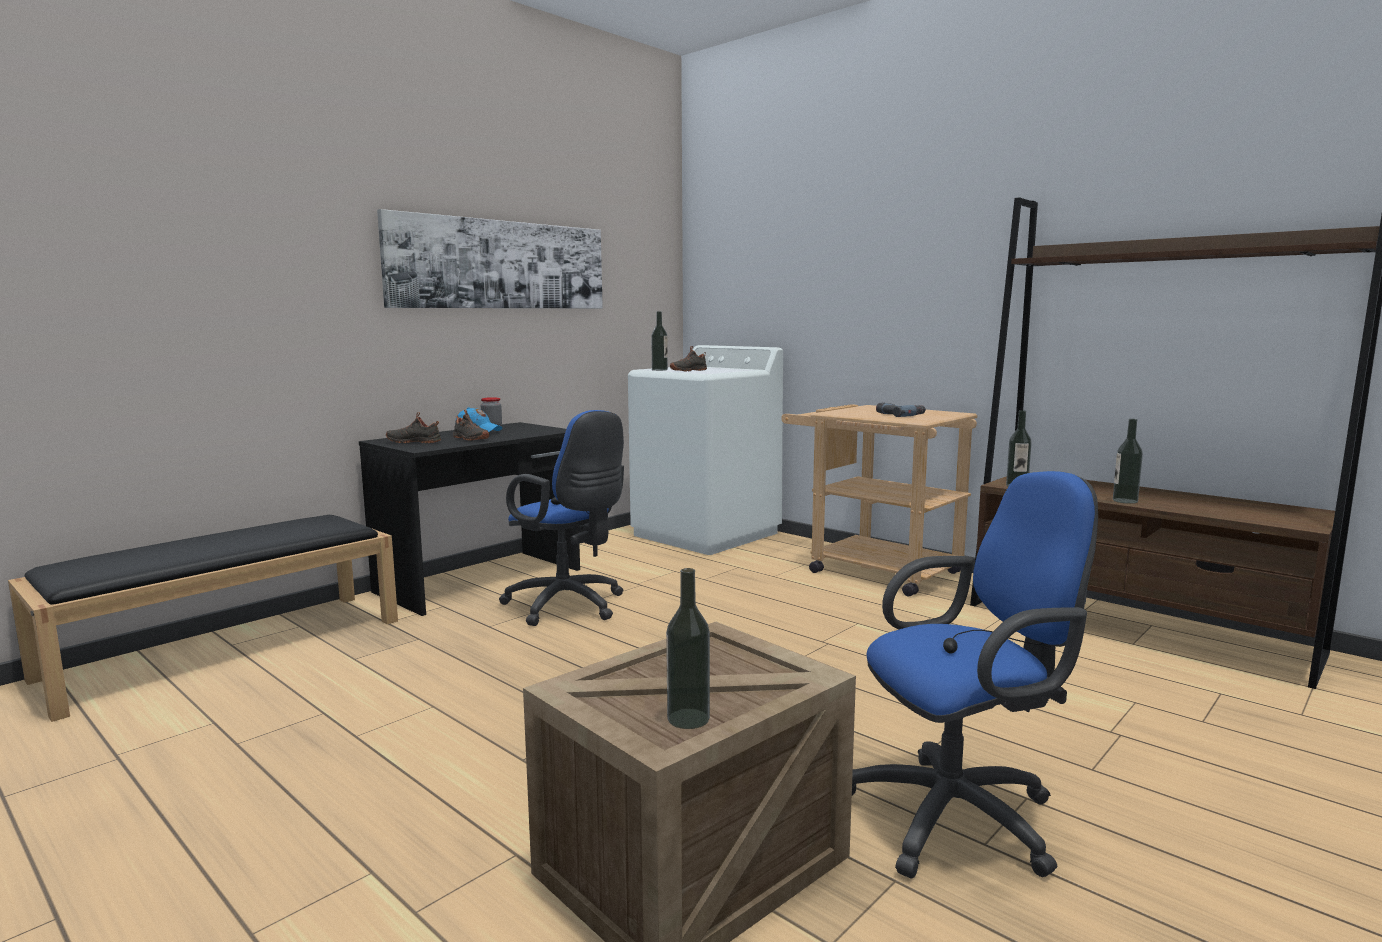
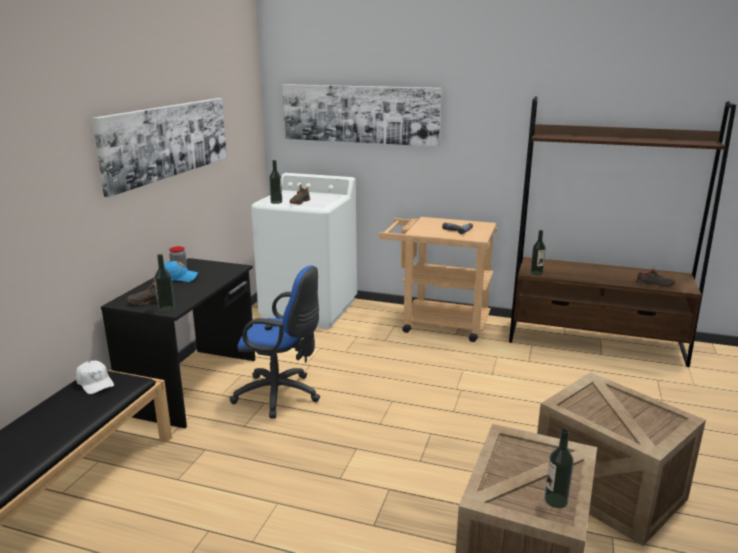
camera: 25 degrees left, 10 degrees up
(311, 522) = (95, 383): none -> white cap
(470, 439) = (189, 290): black shoe -> black shoe (654, 285)
(793, 257) = (360, 114): none -> picture
(961, 816) = (610, 490): blue office chair -> crate
(1125, 501) = (598, 279): bottle -> bottle (166, 309)

